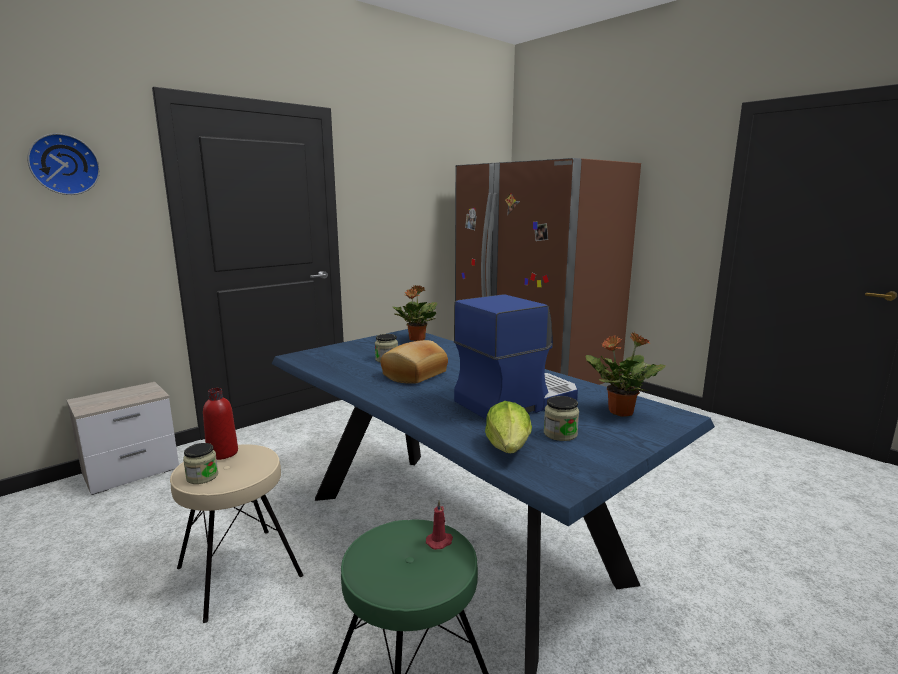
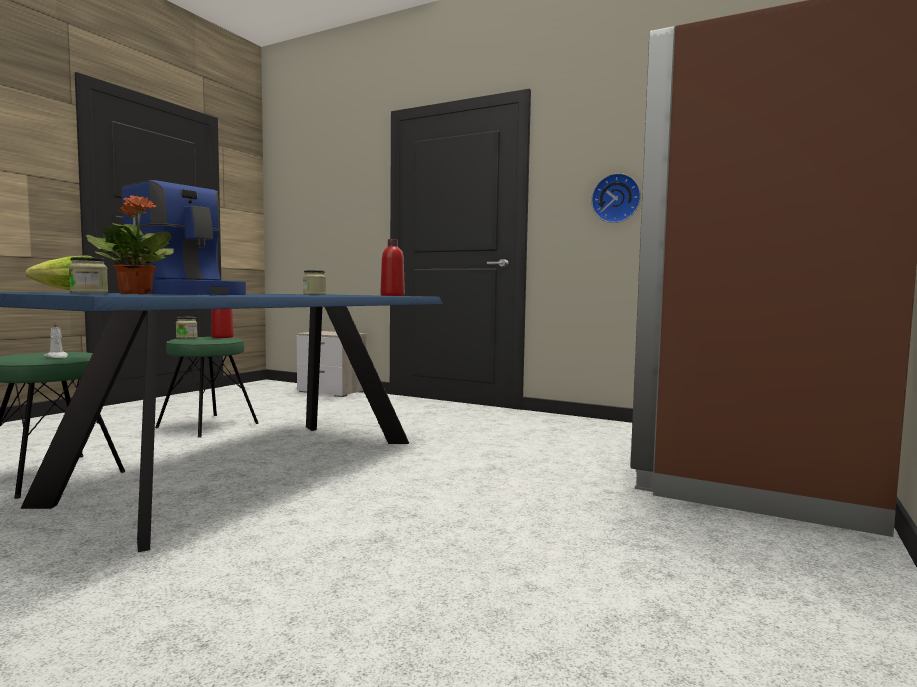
camera: 70 degrees right, 10 degrees down
(64, 164) = (342, 175): wall clock -> wall clock (616, 198)
(238, 571) = (208, 425): beige stool -> green stool
(415, 375) = (268, 294): bread -> none
(416, 339) = (392, 295): potted plant -> red bottle
(440, 541) = (57, 357): red candle -> white candle

